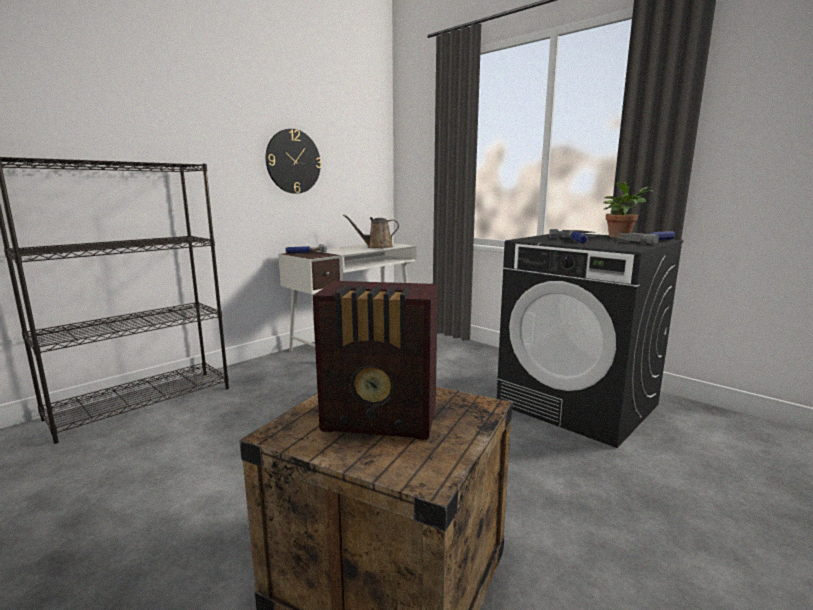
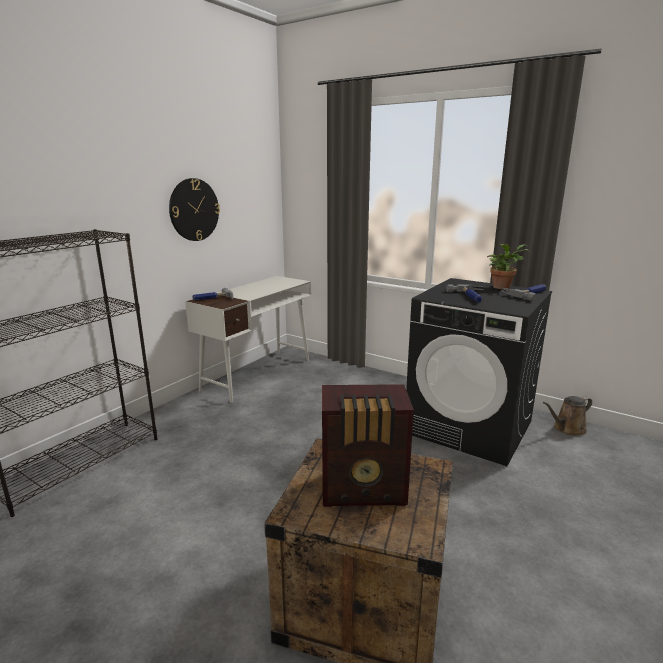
camera: 10 degrees left, 5 degrees up
(377, 247) = (275, 285): brown watering can -> brown watering can (567, 429)

